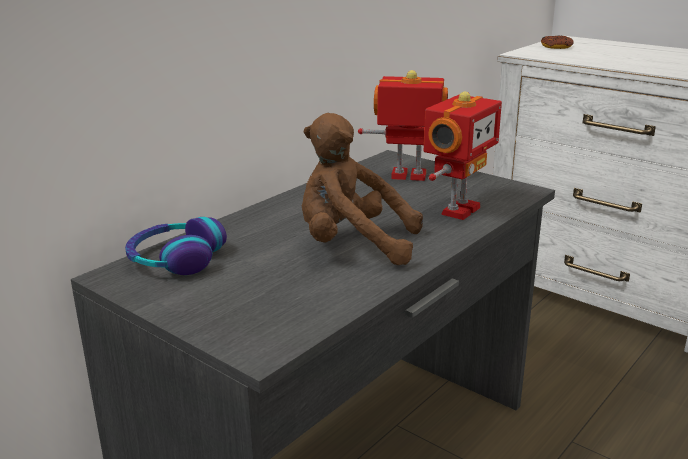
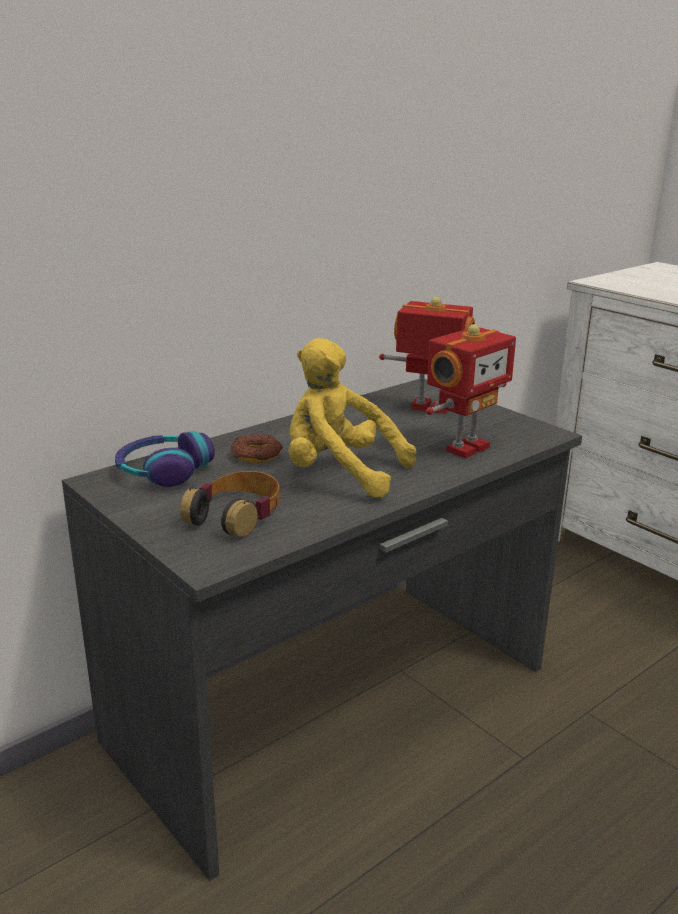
camera: 10 degrees right, 0 degrees up
(268, 296) = (236, 514): none -> headphones
(352, 245) = (339, 473): brown plush toy -> yellow plush toy
(556, 46) = (641, 275): donut -> donut (256, 455)

